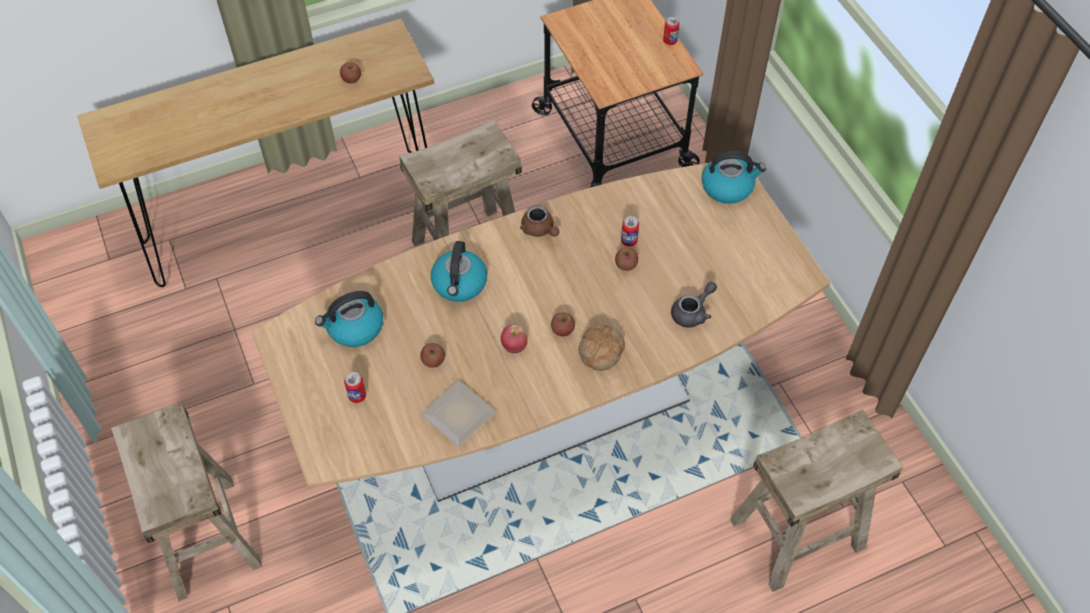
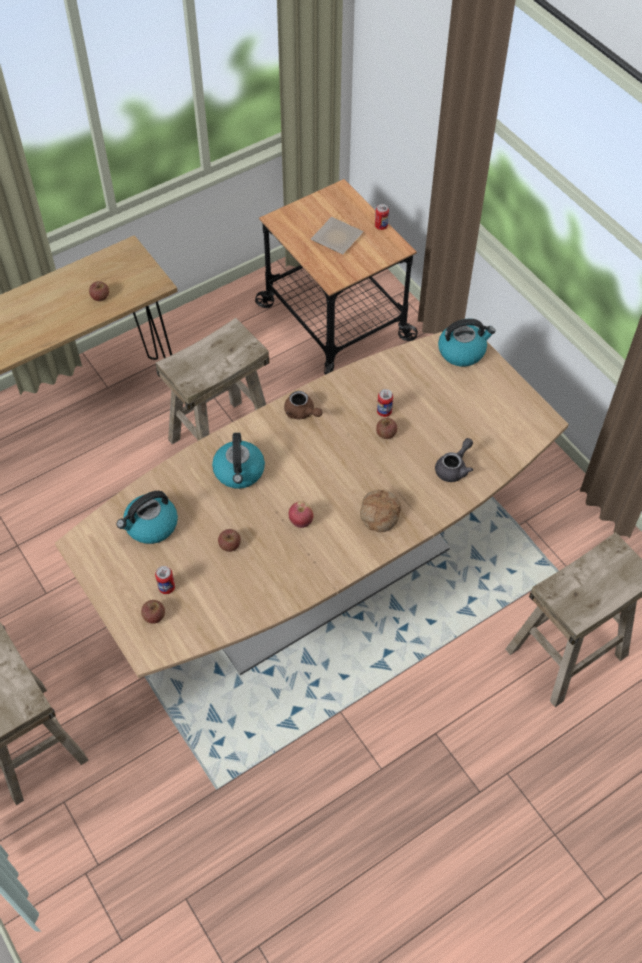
camera: 10 degrees left, 0 degrees up
(461, 415) = (265, 590): plate -> plate (338, 237)
(562, 330) = (341, 500): apple -> apple (154, 616)

